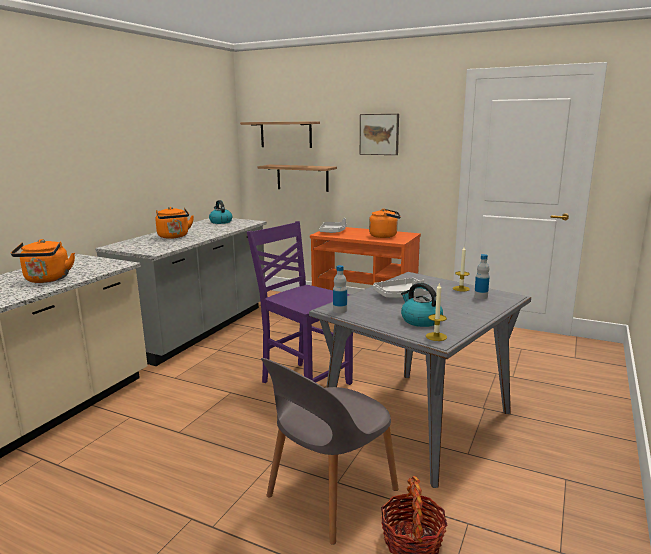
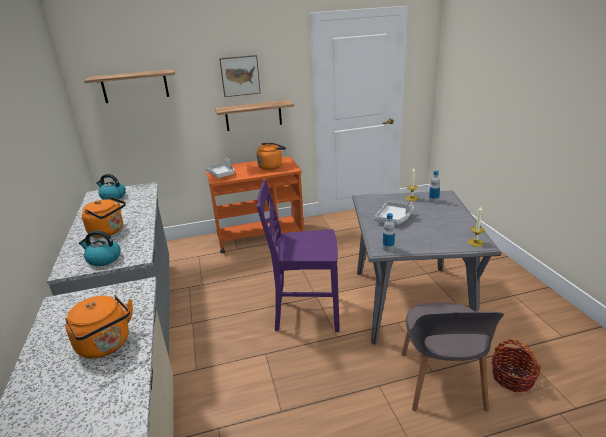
camera: 40 degrees left, 10 degrees up
(302, 178) = (163, 128): shelf -> shelf (253, 115)
(420, 320) = (444, 234): kettle -> kettle (103, 259)

